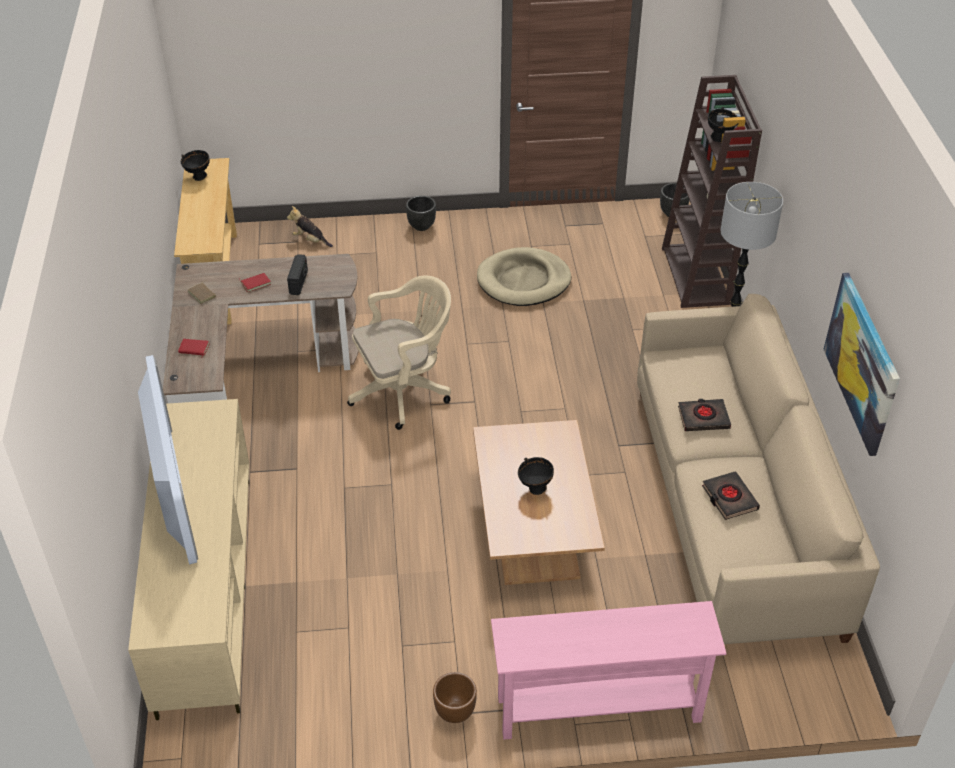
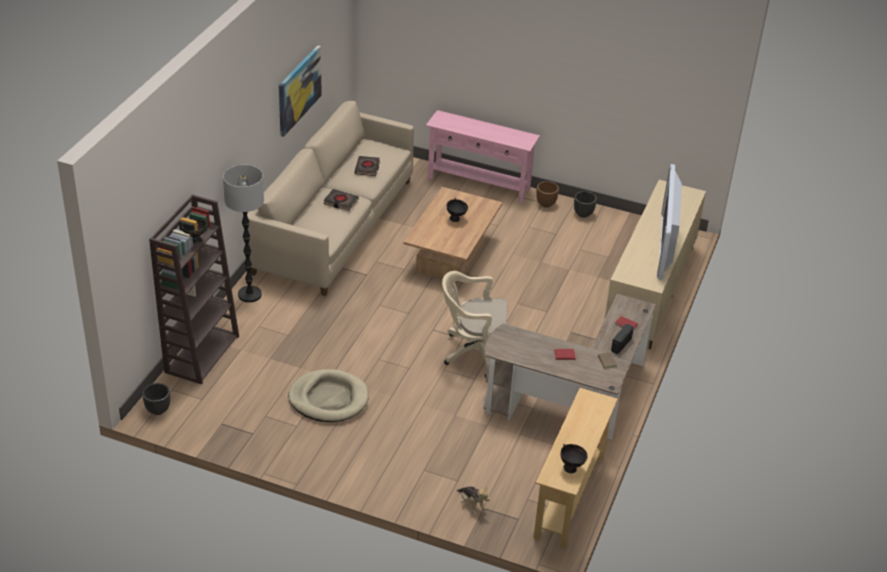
camera: 155 degrees left, 5 degrees down
(299, 282) = (533, 345): radio -> radio (621, 344)
(421, 226) = (369, 480): black planter -> black planter (583, 214)

